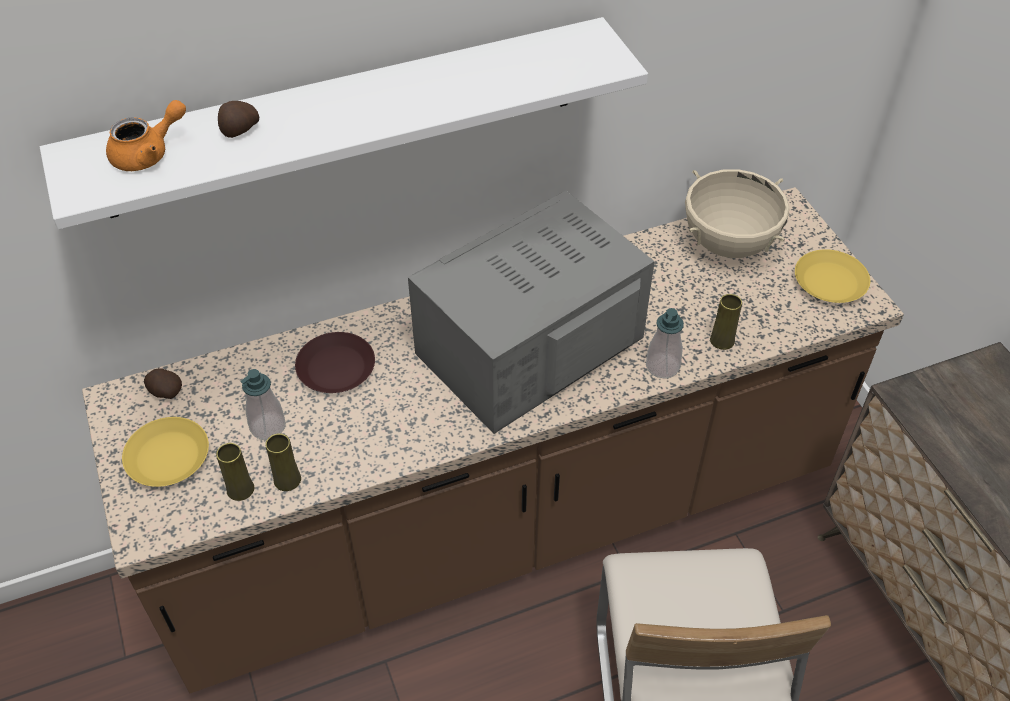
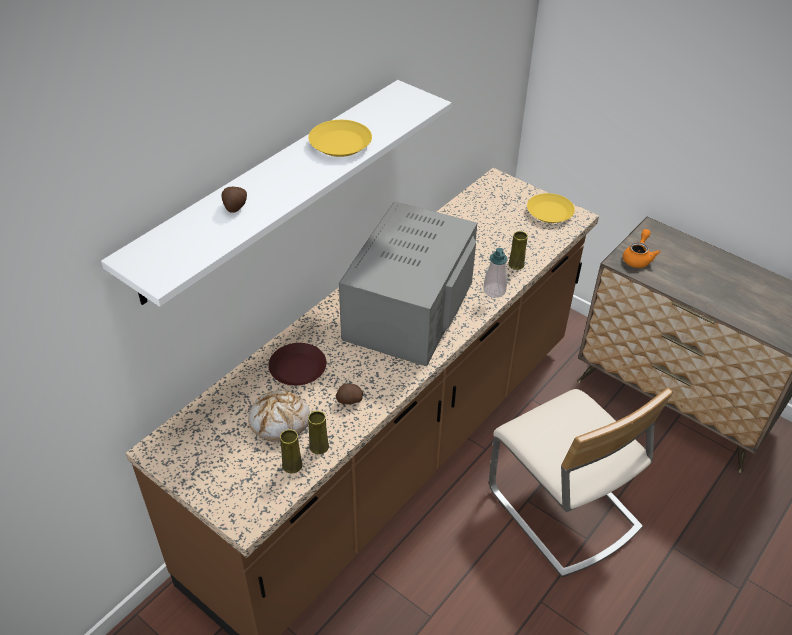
camera: 30 degrees left, 5 degrees down
(148, 154) = (186, 240): orange teapot -> orange teapot (638, 258)
(165, 392) = (190, 429): potato -> potato (349, 400)
(169, 457) = (226, 467): yellow plate -> yellow plate (341, 144)
(268, 426) = (280, 421): soap dispenser -> bread
(728, 243) = (479, 211): beige cooking pot -> none

